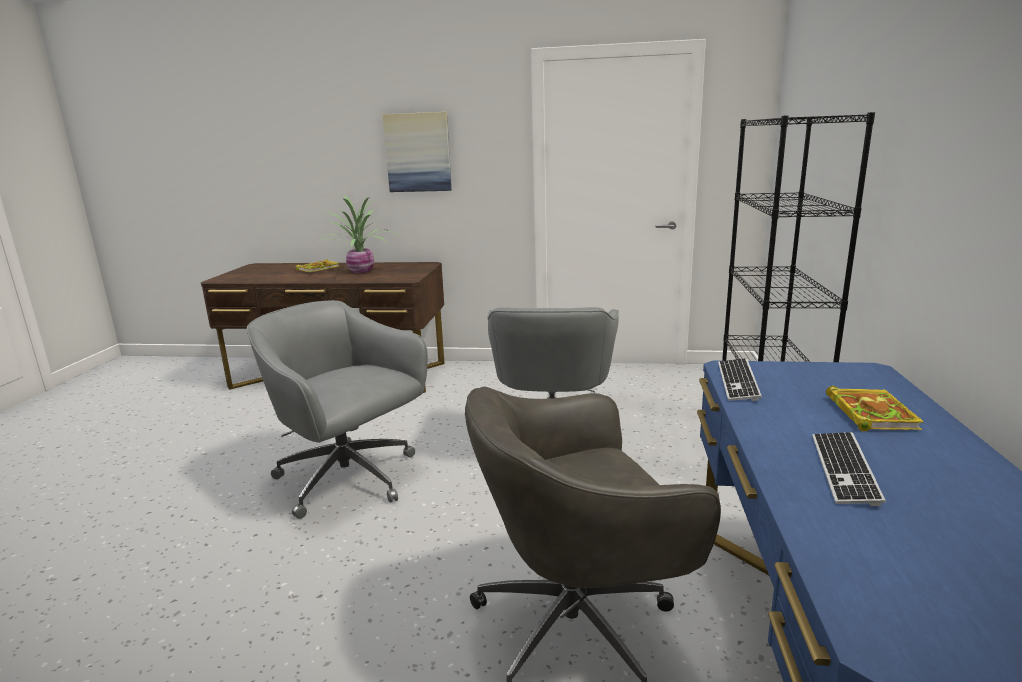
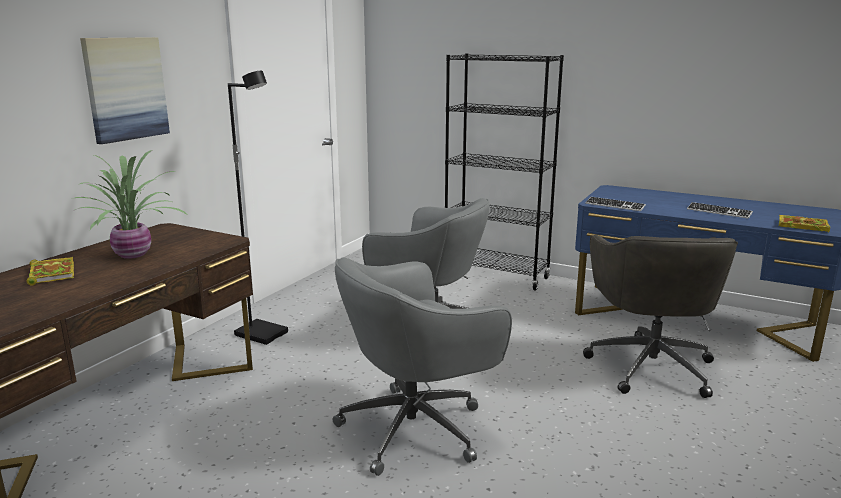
camera: 70 degrees left, 0 degrees up
(483, 380) = (262, 333): none -> black floor lamp
(869, 412) = (663, 198): book -> book (801, 226)

